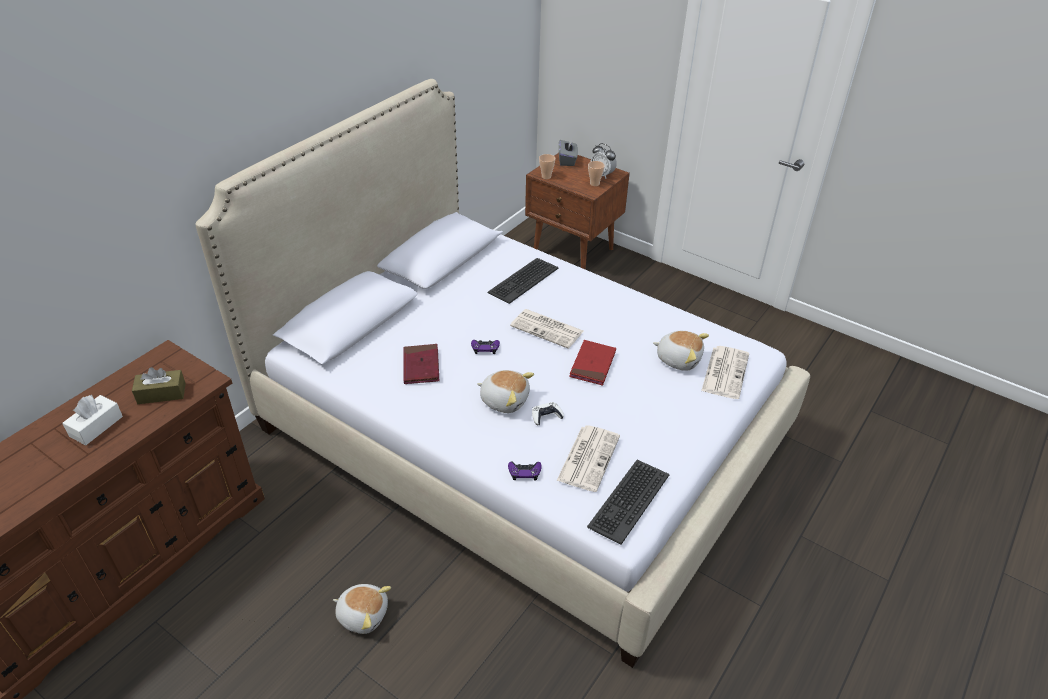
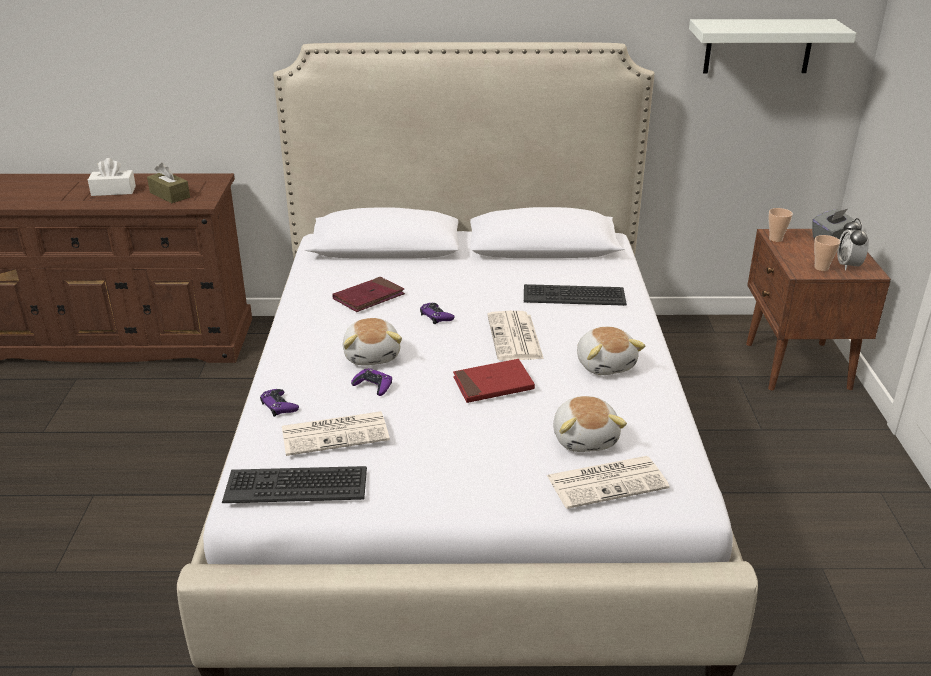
camera: 55 degrees right, 10 degrees down
(363, 614) = (151, 472): plush toy -> plush toy (605, 364)
(490, 46) = (758, 46): none -> white shelf
(546, 416) = (373, 385): white game controller -> purple game controller

